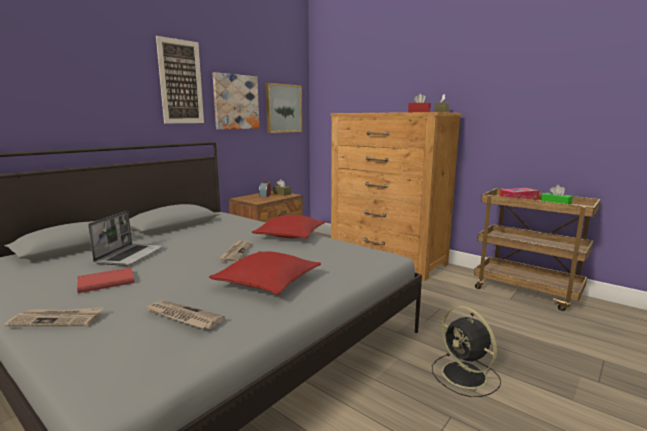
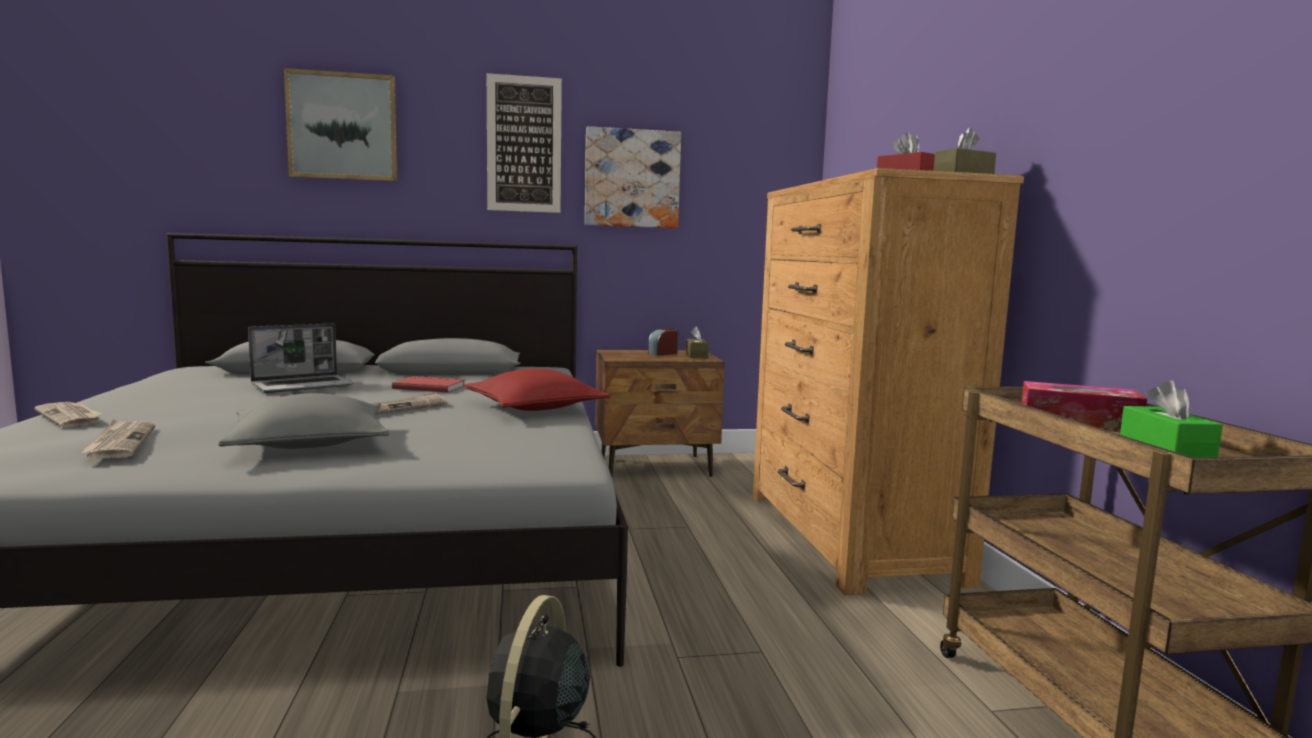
camera: 40 degrees right, 5 degrees down
(106, 281) = (203, 400): red book -> red book (430, 387)
(267, 282) = (310, 443): red pillow -> grey pillow
(283, 108) = (747, 193): picture -> picture (343, 126)

